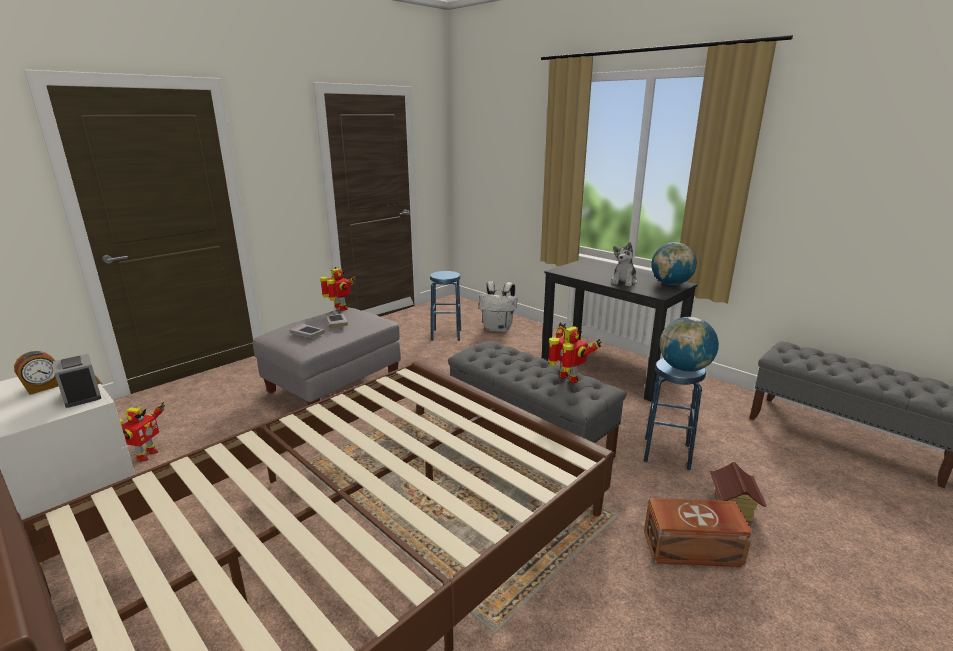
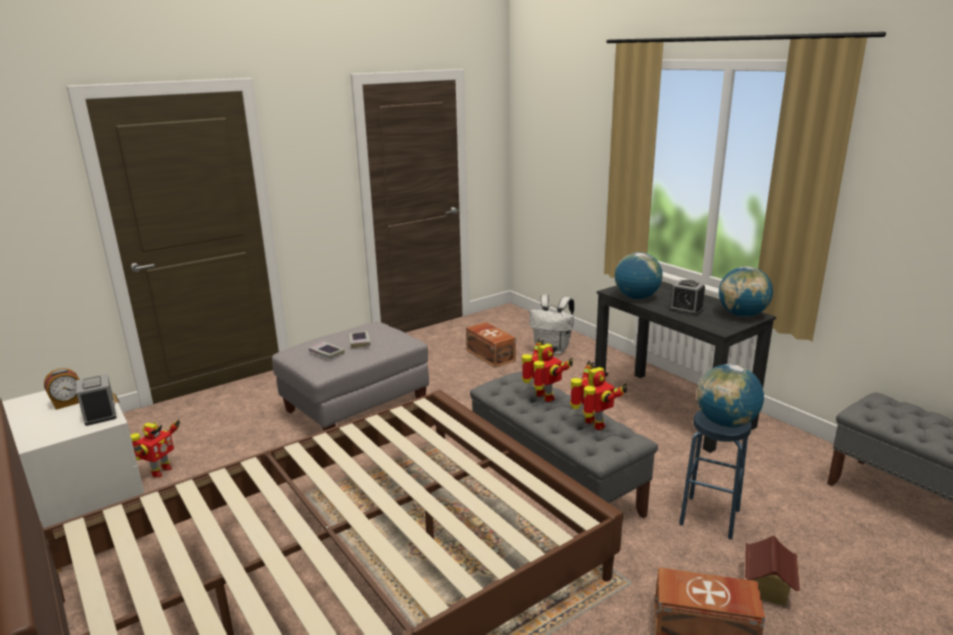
camera: 10 degrees right, 0 degrees up
(340, 309) = (367, 324): toy robot -> toy robot (544, 398)
(446, 335) = (490, 355): blue stool -> brown storage box
(579, 274) = (636, 297): none -> globe
(624, 281) = (686, 309): plush toy -> alarm clock

